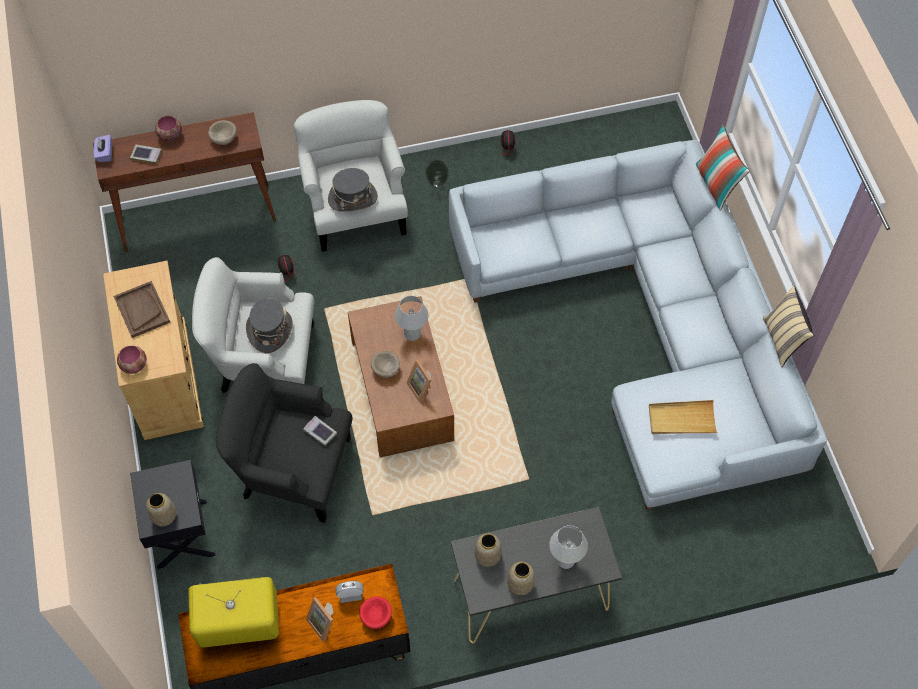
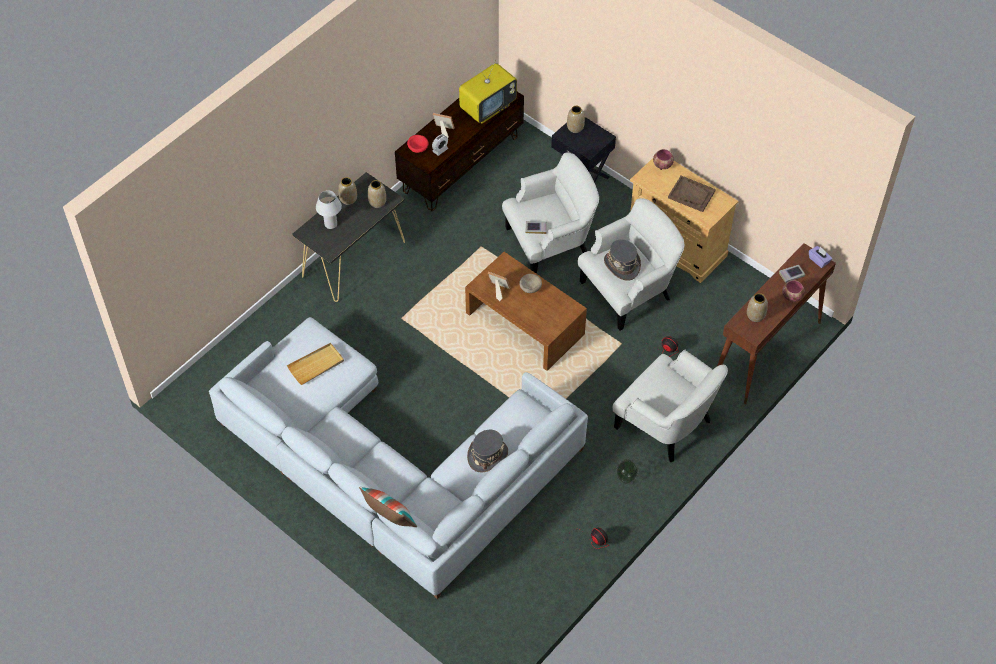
camera: 145 degrees right, 5 degrees down
(223, 138) = (755, 315): beige bowl -> vase
(292, 469) = (550, 242): black armchair -> white armchair
(352, 198) = (653, 379): grey hat -> grey hat (487, 455)
(412, 334) = (532, 318): white table lamp -> none
(782, 340) = (272, 425): beige pillow -> none

